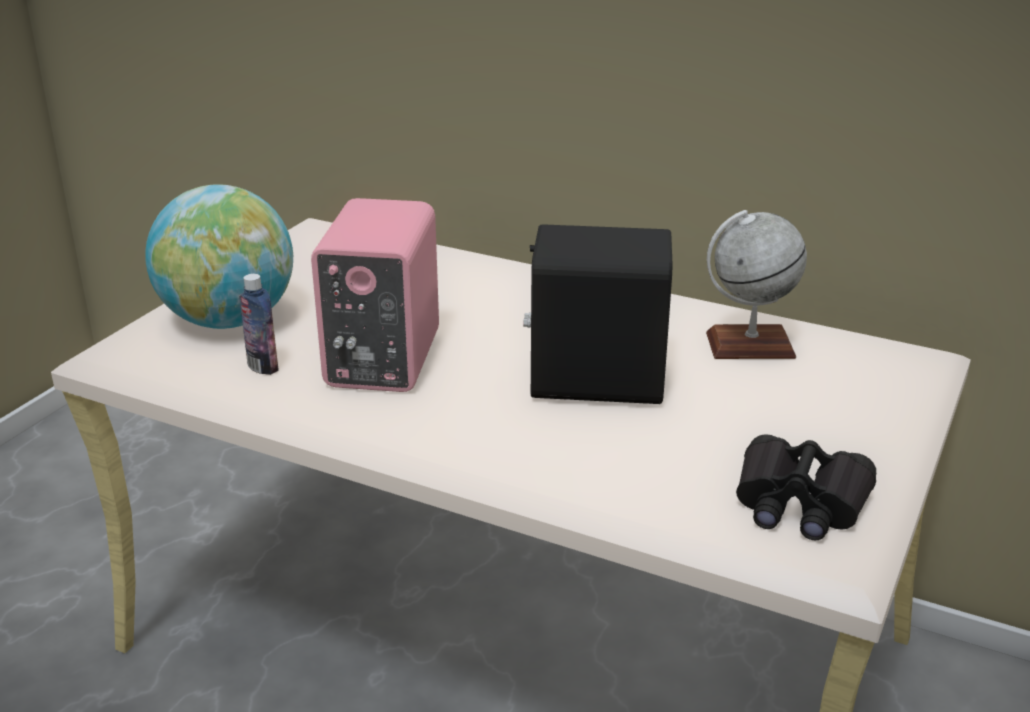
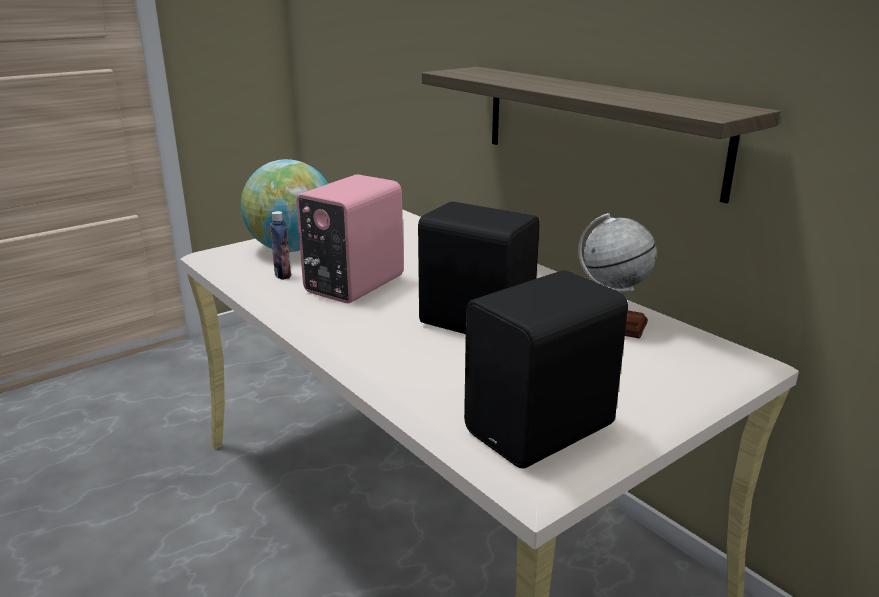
camera: 25 degrees right, 5 degrees down
(667, 88) = (597, 127): none -> shelf
(799, 504) = (543, 430): black binoculars -> black speaker

